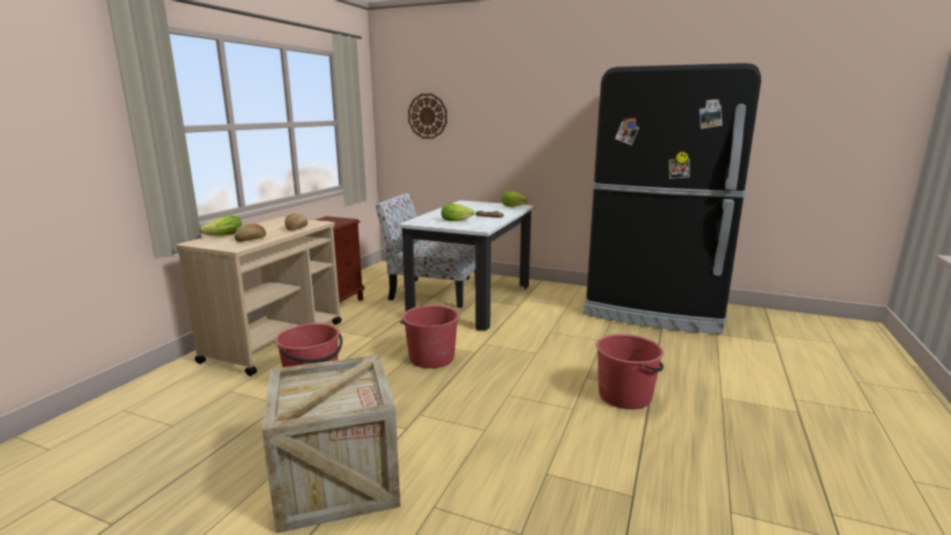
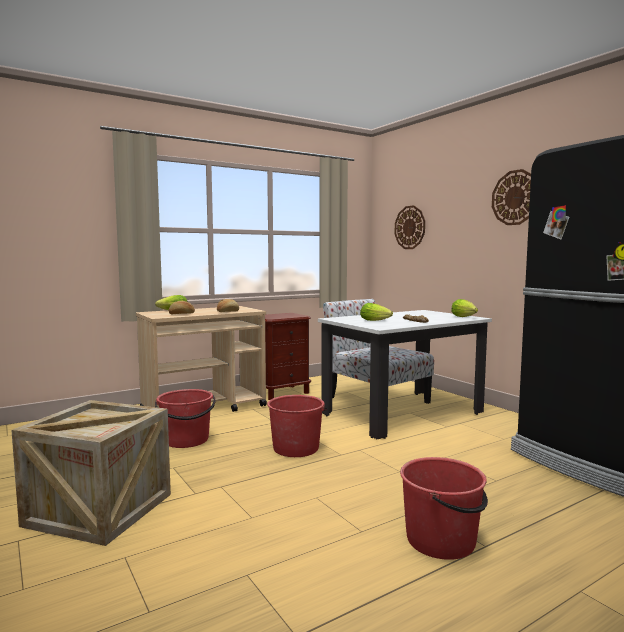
camera: 35 degrees right, 10 degrees down
(545, 96) = (515, 197): none -> wall clock

